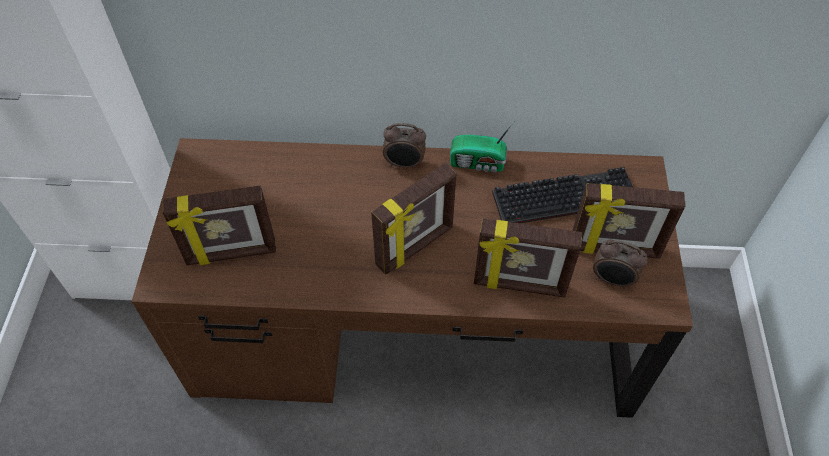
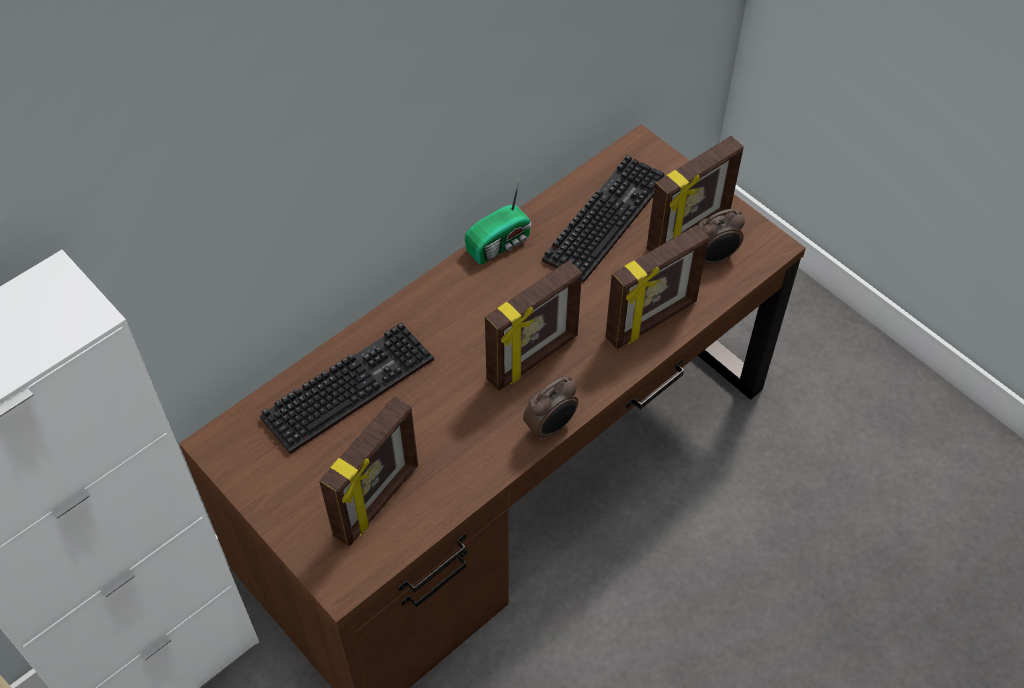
camera: 45 degrees left, 0 degrees up
(296, 176) = (349, 385): none -> keyboard
(404, 164) = (436, 295): alarm clock -> alarm clock (551, 427)
(415, 247) = (533, 359): picture frame -> picture frame turned 45 degrees clockwise

